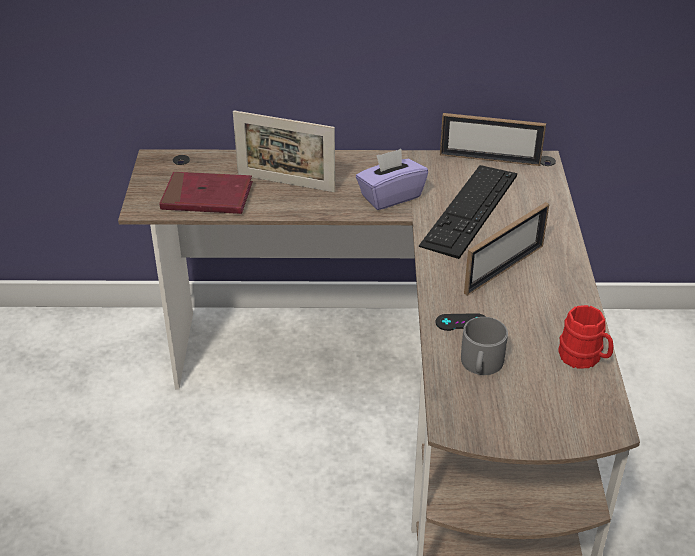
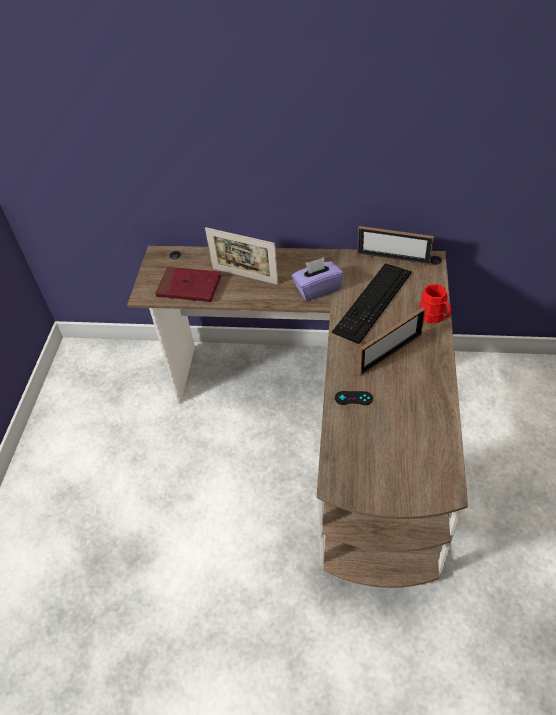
camera: 10 degrees right, 10 degrees up
(481, 364) = (362, 434): grey mug -> none
(584, 358) = (437, 432): red mug -> red mug (434, 316)

